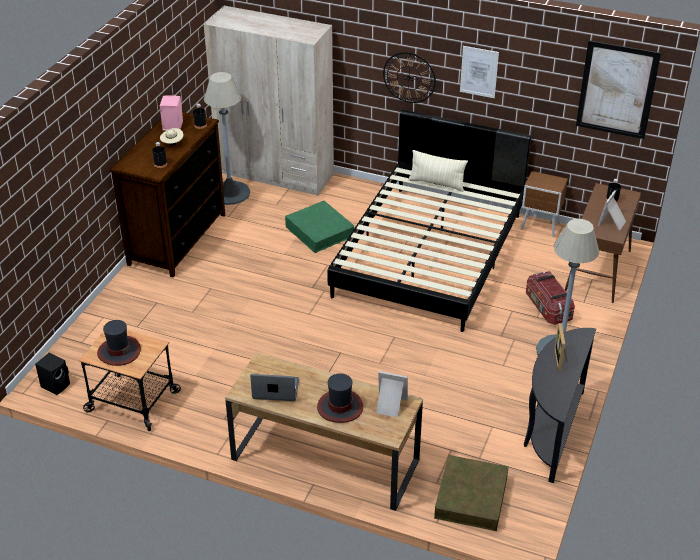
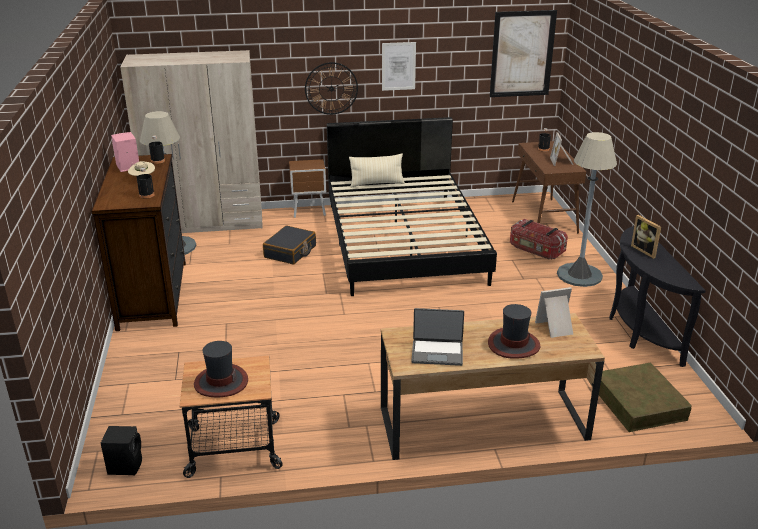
camera: 30 degrees left, 10 degrees down
(275, 390) = (437, 352): laptop -> laptop turned 150 degrees counterclockwise
(319, 231) = (290, 252): green storage box -> black suitcase
(540, 227) = (471, 202): brown nightstand -> brown nightstand (310, 212)

